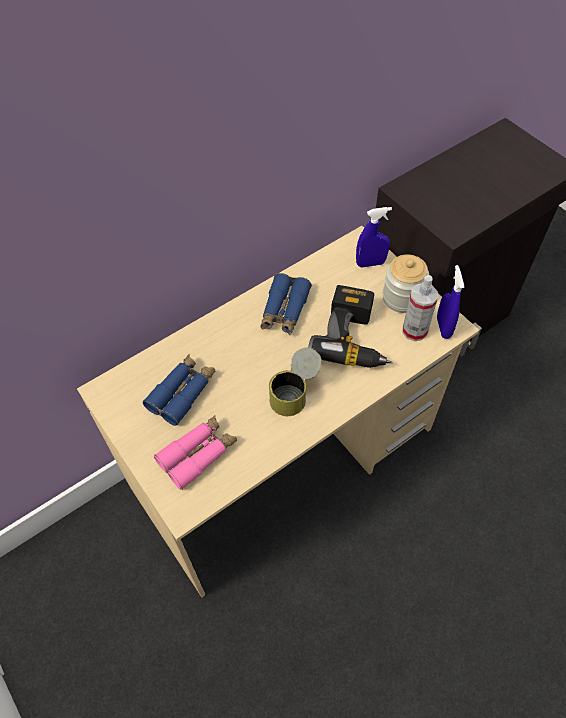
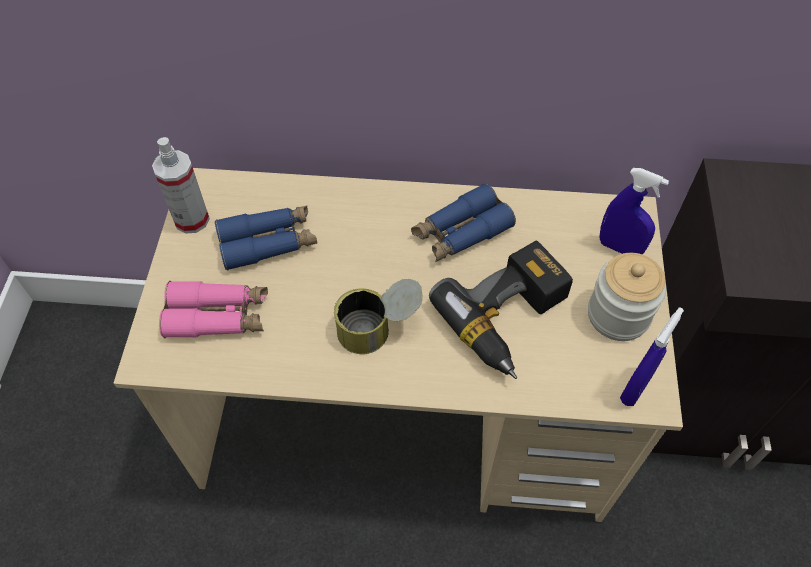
camera: 40 degrees right, 0 degrees up
(414, 331) = (592, 365): spray bottle -> spray bottle (191, 219)

